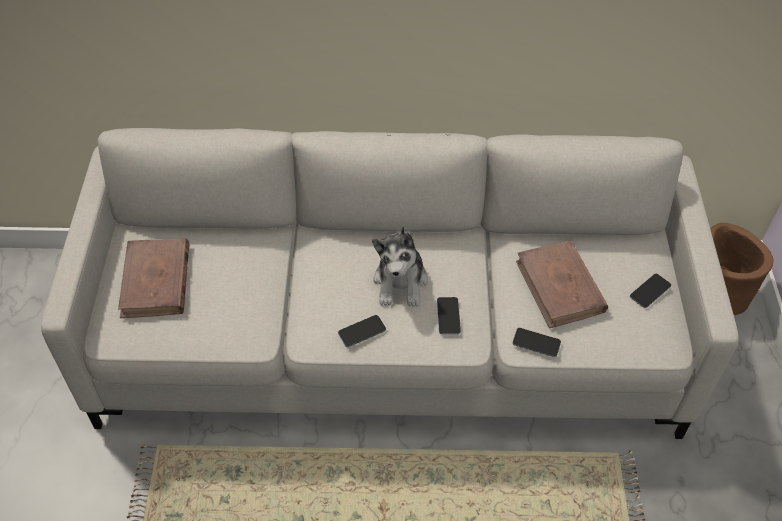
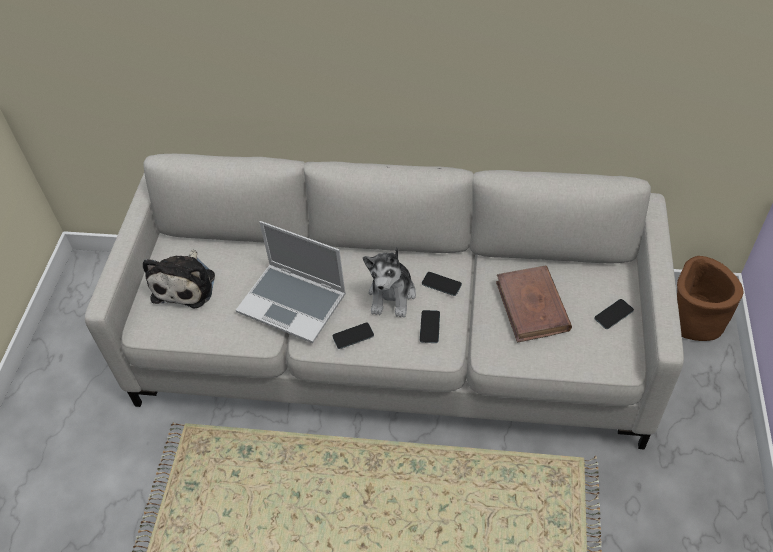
camera: 10 degrees right, 0 degrees up
(156, 281) = (186, 284): brown book -> plush toy
(288, 297) = (294, 303): none -> laptop
(536, 342) = (504, 354): phone -> phone (441, 284)

